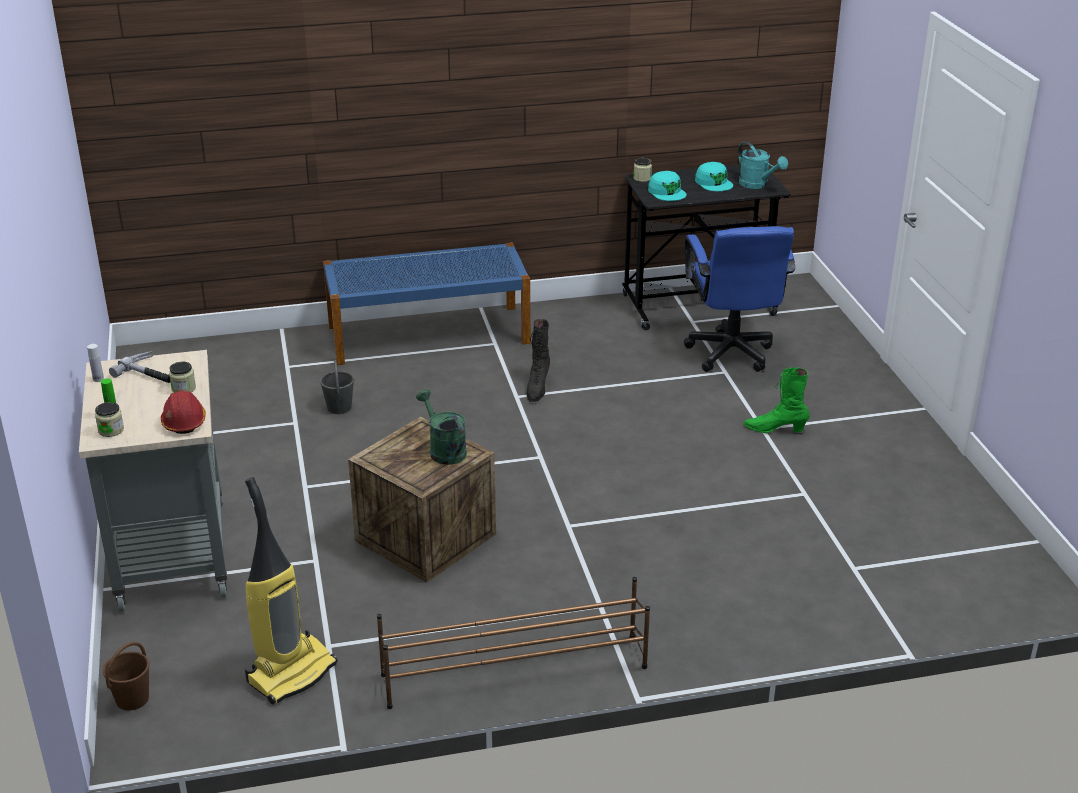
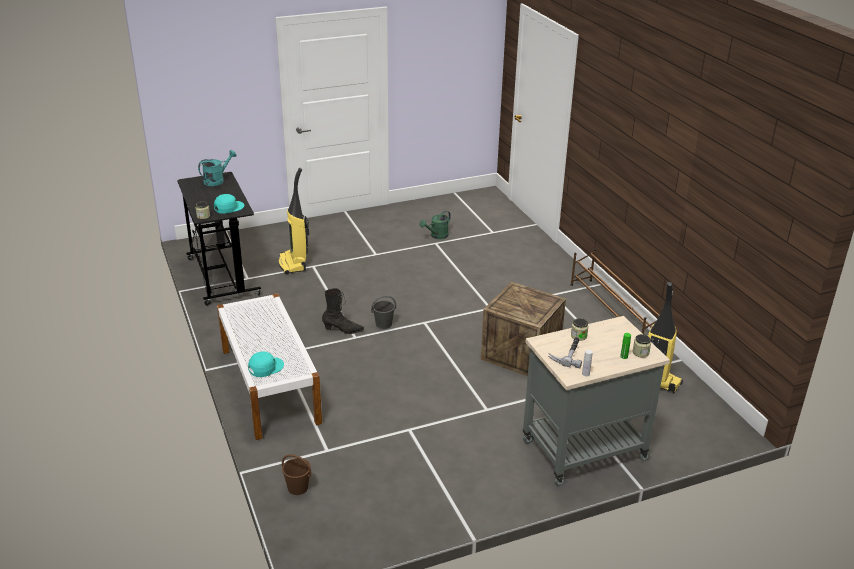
camera: 100 degrees left, 0 degrees up
(133, 699) = (709, 434): brown bucket -> brown bucket (297, 487)
(184, 421) = (615, 328): red hard hat -> none
(339, 407) = (384, 412): grey bucket -> grey bucket (383, 324)
(428, 334) = (269, 385): blue bench -> white bench
(444, 450) = (516, 297): green watering can -> green watering can (437, 236)
(714, 183) = (213, 193): turquoise cap -> turquoise cap (265, 367)
(732, 356) = (293, 264): blue office chair -> vacuum cleaner
(775, 429) = (375, 250): green boot -> none

